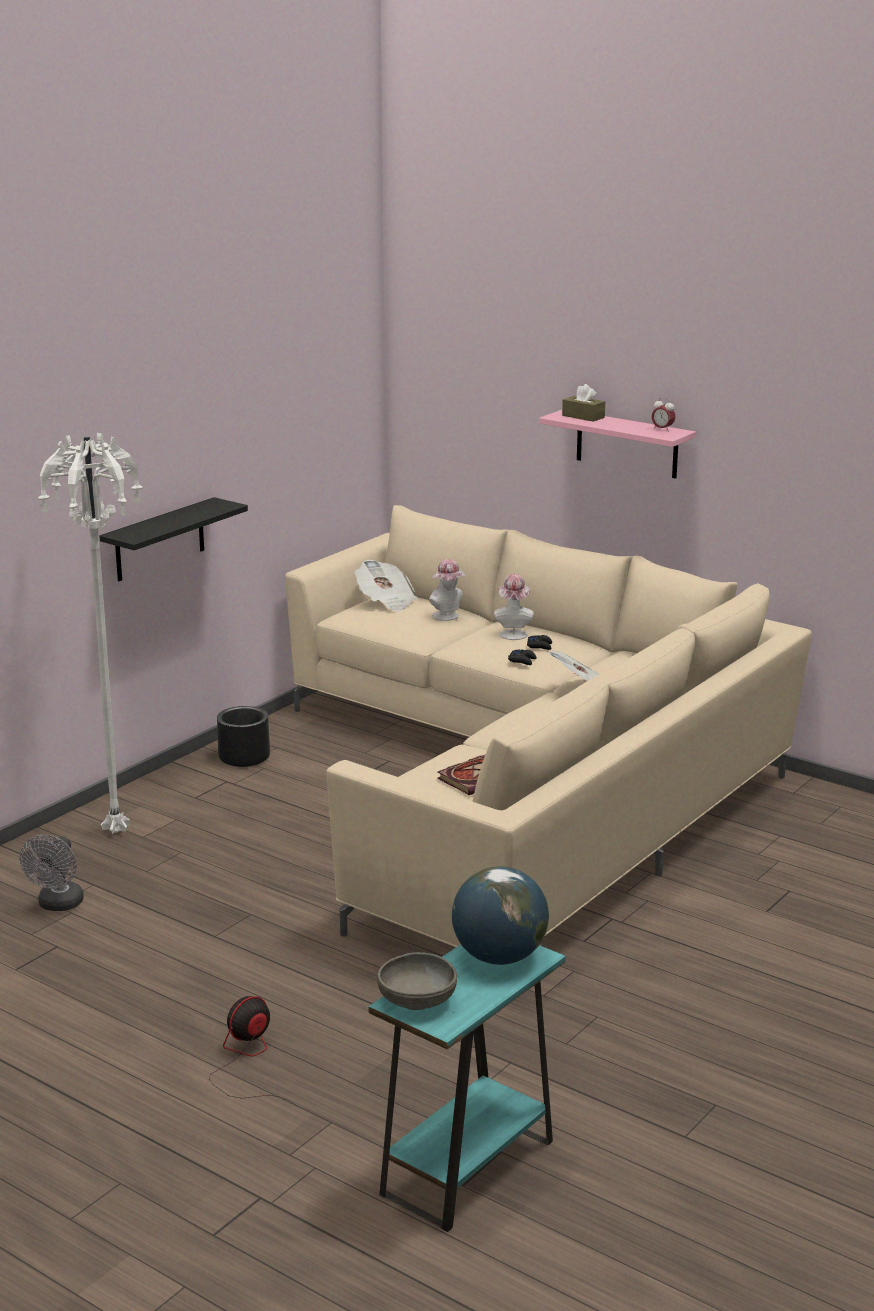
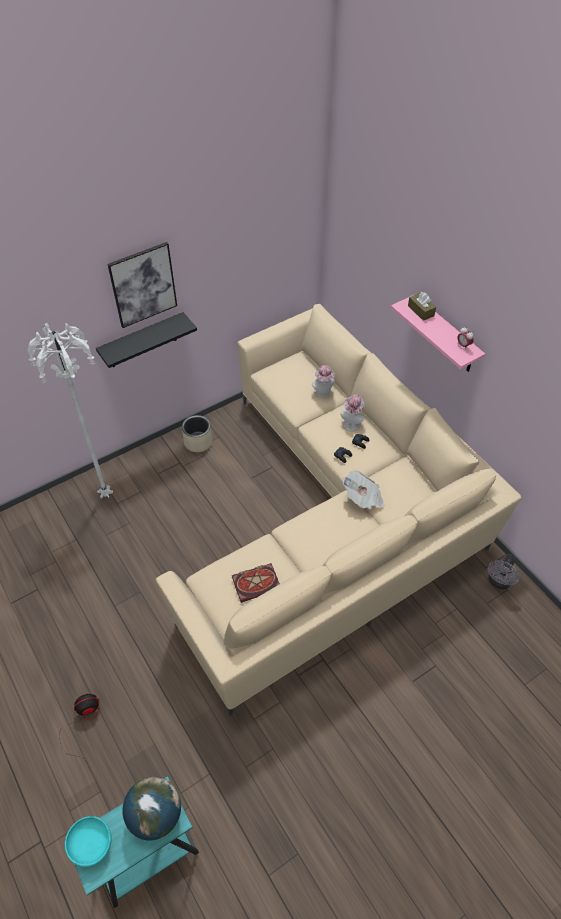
camera: 20 degrees right, 30 degrees up
(58, 905) = (52, 553): grey fan -> grey fan (499, 582)
(167, 431) = (143, 285): none -> picture
(244, 757) = (198, 442): black planter -> beige planter
(386, 602) = (296, 366): newspaper -> none
(417, 1001) = (91, 844): grey bowl -> turquoise bowl

